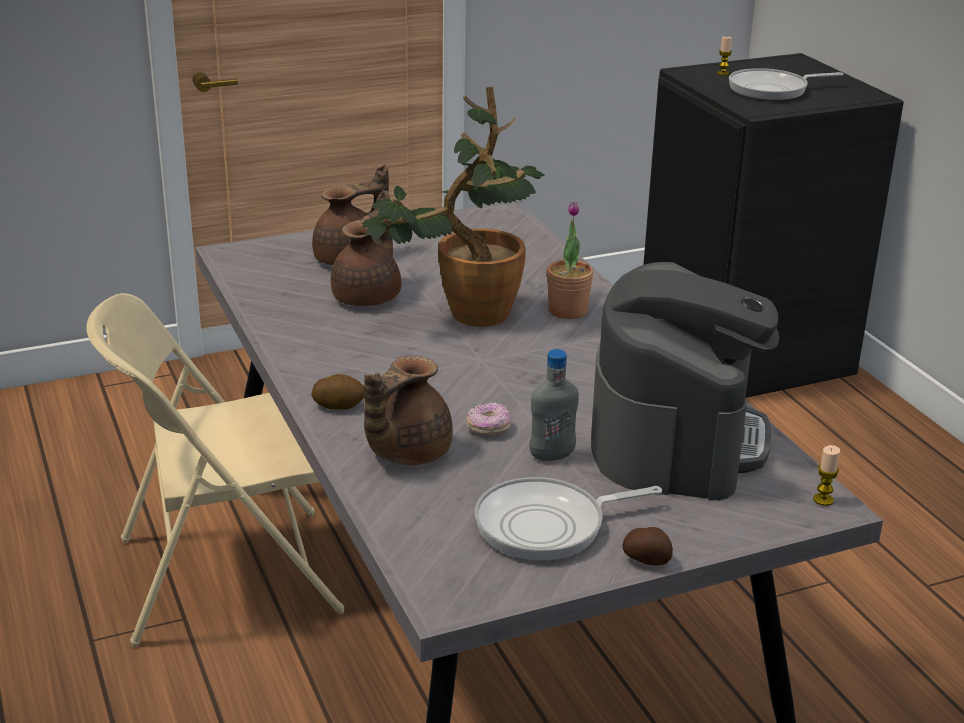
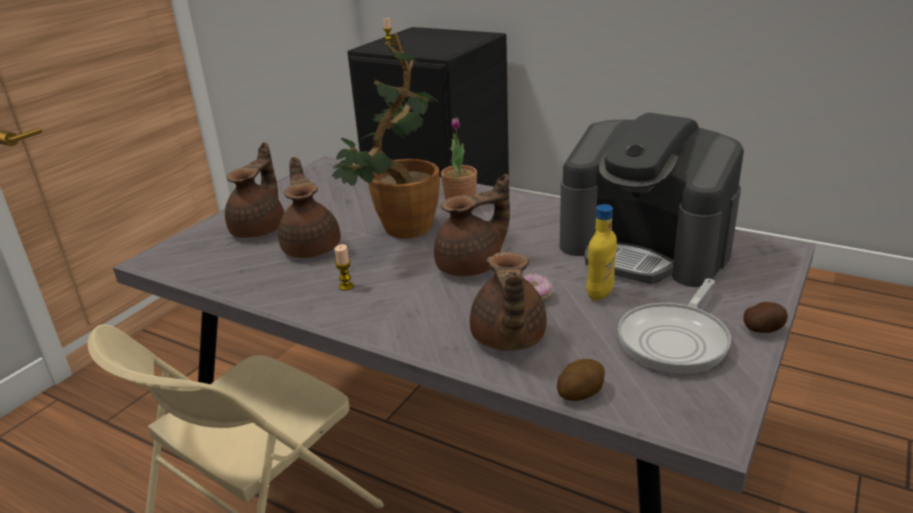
camera: 35 degrees left, 0 degrees up
(339, 405) = (408, 330): potato -> potato (580, 392)
(478, 376) = (472, 266): none -> brown teapot
(552, 455) = (599, 294): grey bottle -> yellow bottle
(676, 437) = (645, 249): coffee machine -> coffee machine turned 150 degrees clockwise
(772, 90) = (431, 44): frying pan -> none
(823, 500) = (773, 247): candle -> candle (346, 286)

